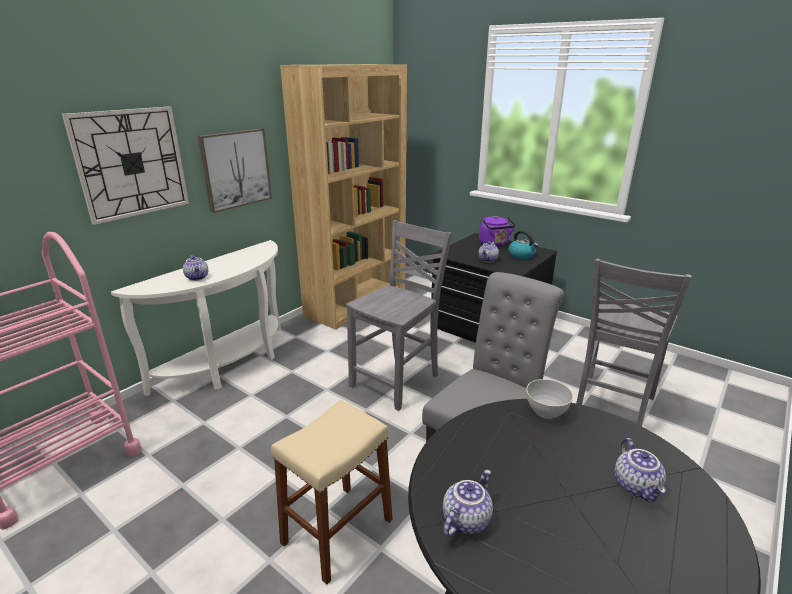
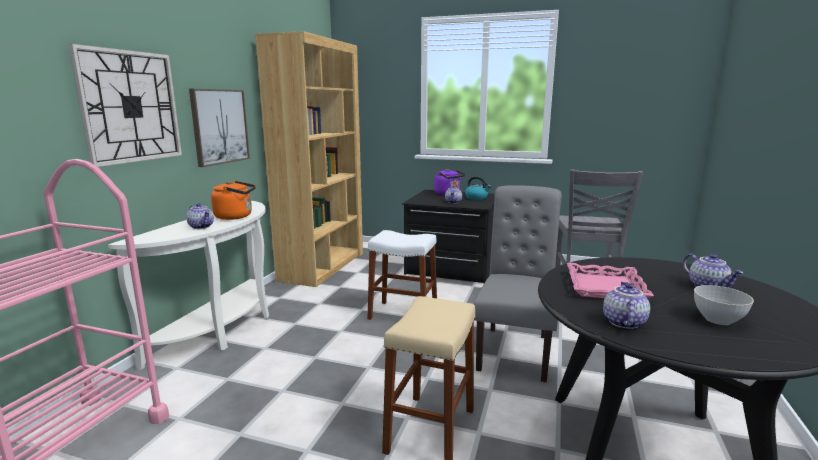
camera: 20 degrees left, 10 degrees down
(237, 265) = (236, 216): none -> orange kettle
(397, 381) = (403, 314): grey chair -> white stool
(505, 455) = (606, 287): none -> pink tray
(546, 412) = (605, 263): grey bowl -> grey bowl (718, 320)

